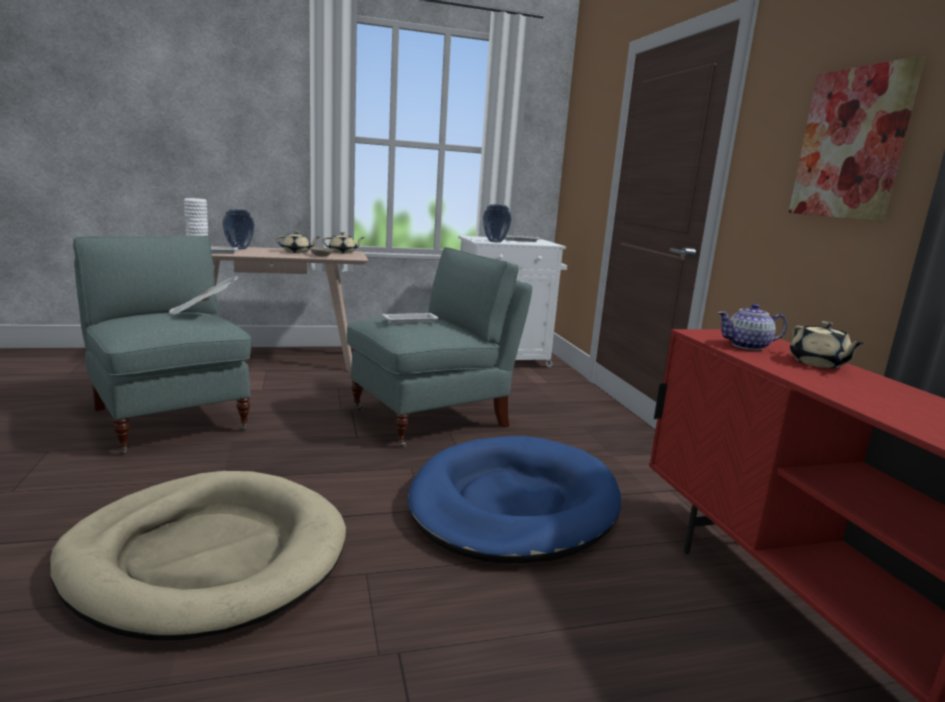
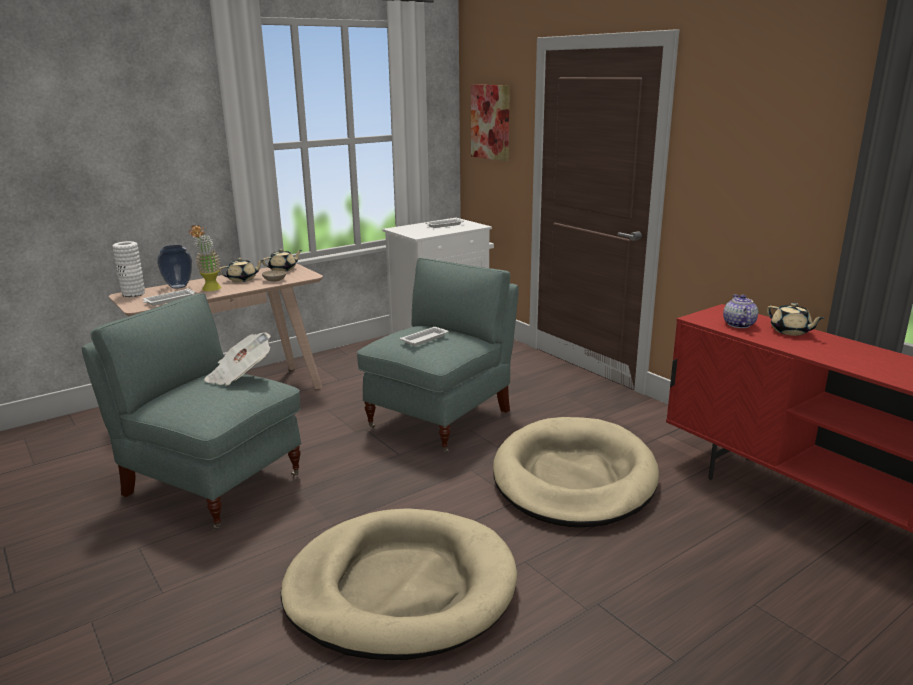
camera: 20 degrees left, 5 degrees up
(258, 253) = (210, 290): none -> potted plant
(495, 241) = (430, 233): vase -> none
(513, 505) = (574, 478): blue dog bed -> beige dog bed
(748, 346) = (738, 325): teapot -> teapot turned 120 degrees clockwise
(852, 144) = (777, 164): picture -> picture (491, 122)

